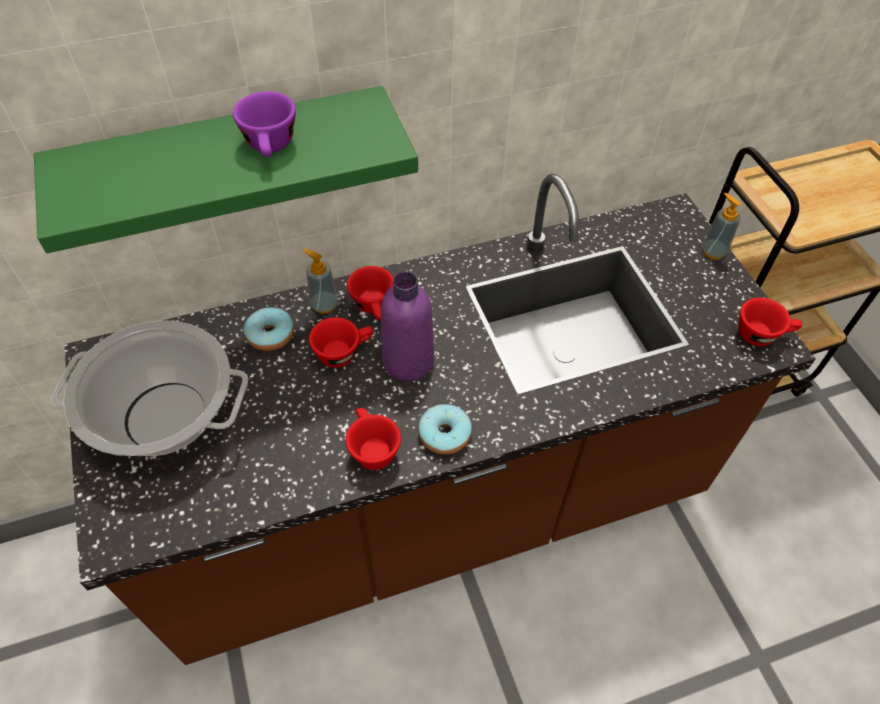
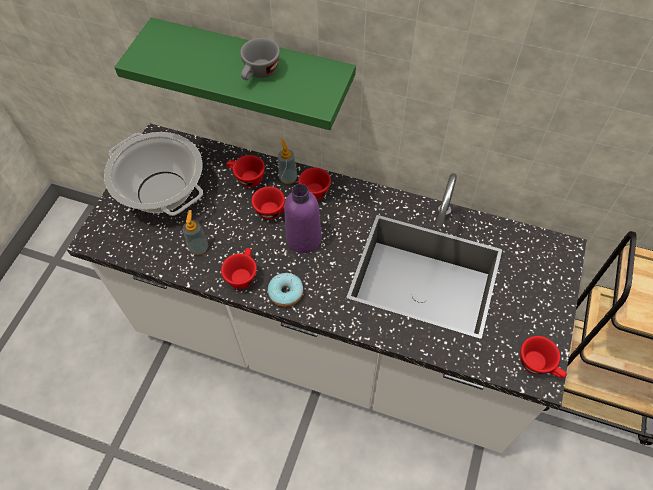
camera: 40 degrees right, 5 degrees up
(270, 335) = (246, 178): donut -> red cup
(271, 147) = (259, 74): purple cup -> grey cup
(437, 510) = (328, 344): brown counter -> white counter
(713, 251) = (563, 291): soap dispenser -> soap dispenser (198, 247)

